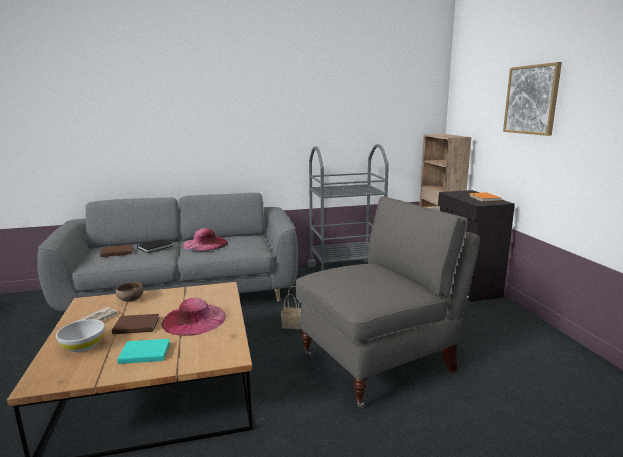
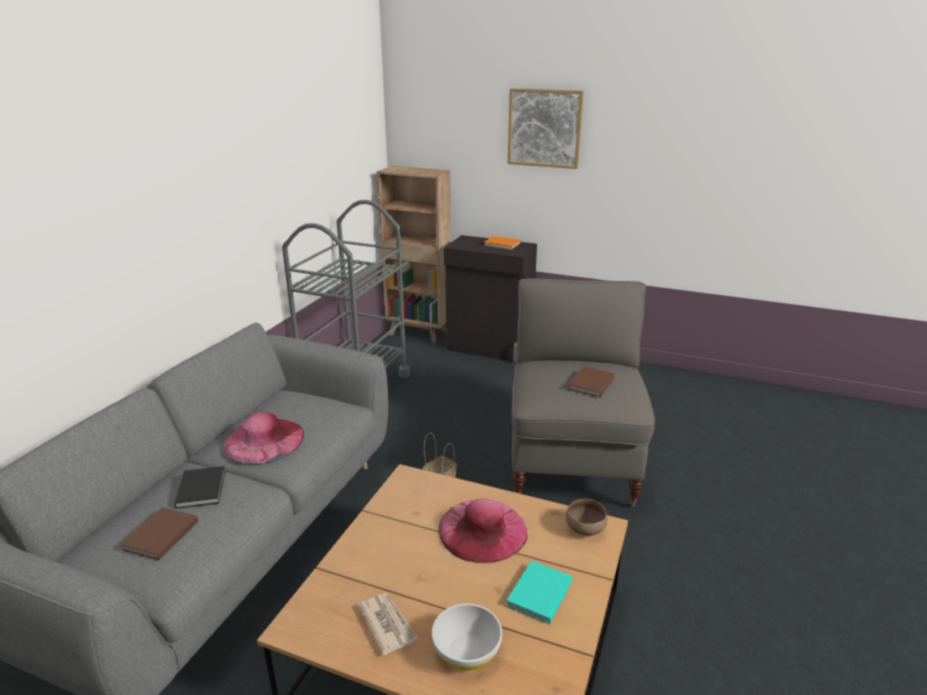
camera: 55 degrees left, 10 degrees up
(130, 300) = (348, 574): brown bowl -> brown bowl (585, 529)
(135, 325) = (448, 586): brown book -> brown book (590, 384)

